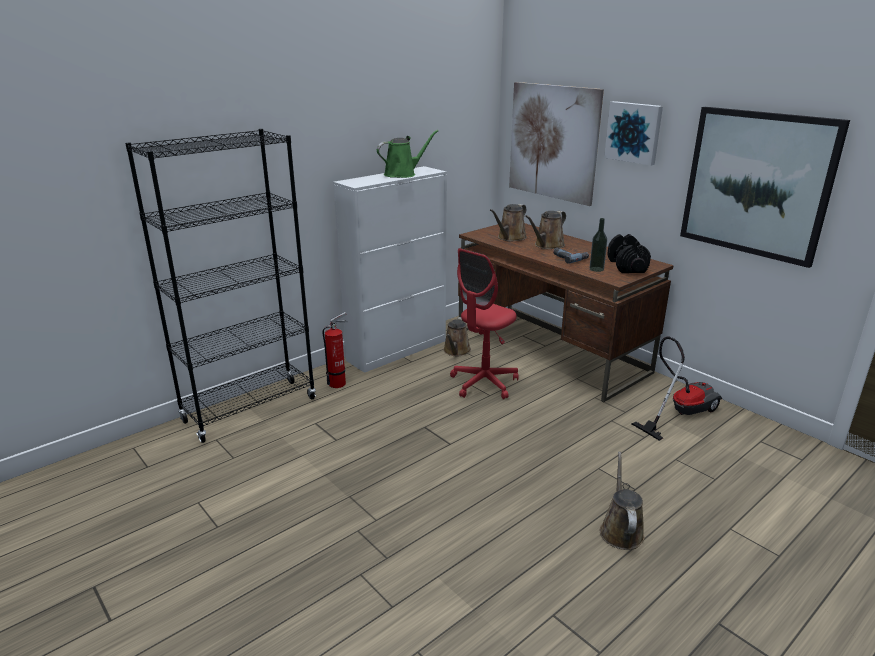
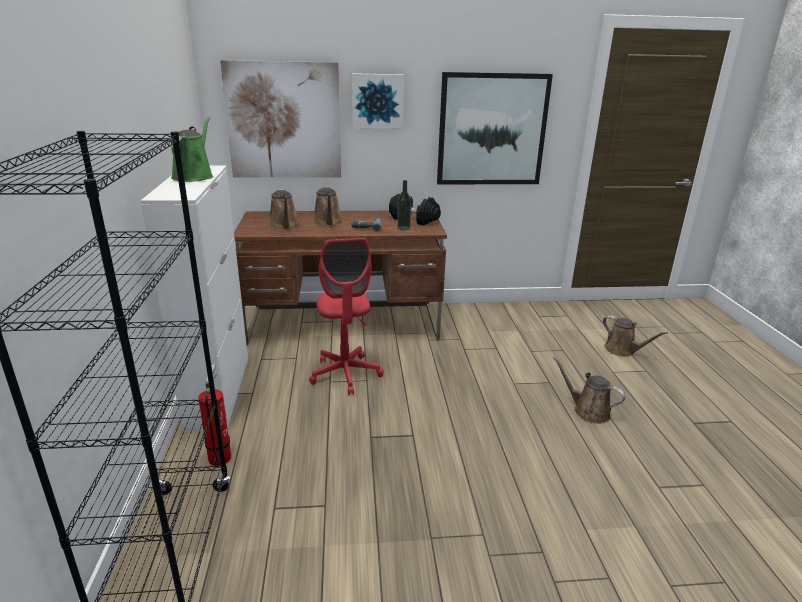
camera: 55 degrees left, 0 degrees up
(456, 351) = (274, 362): brown watering can -> brown watering can (622, 350)
(679, 412) = (482, 322): vacuum cleaner -> none

